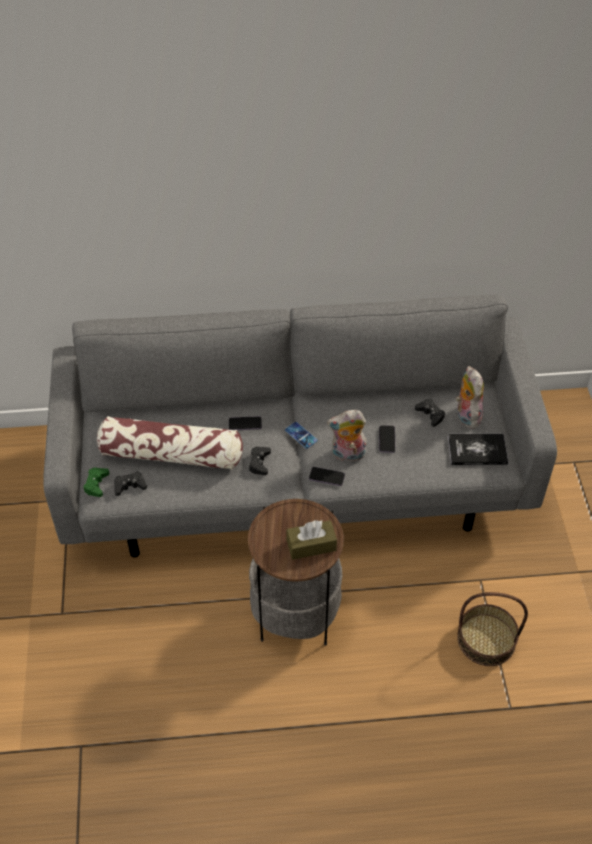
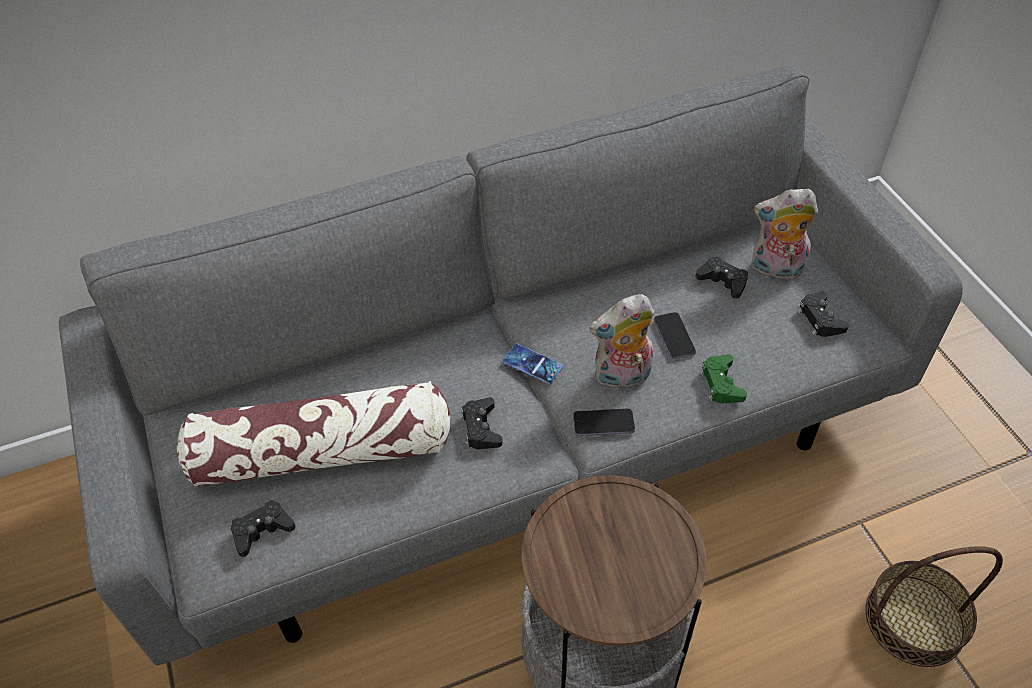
camera: 15 degrees left, 0 degrees up
(96, 484) = (198, 544): green game controller -> green game controller (721, 384)
(245, 424) = (433, 368): phone -> none
(311, 545) = (648, 561): brown tissue box -> none
(466, 415) = (775, 270): plush toy -> plush toy turned 60 degrees counterclockwise
(477, 450) = (820, 319): book -> black game controller

